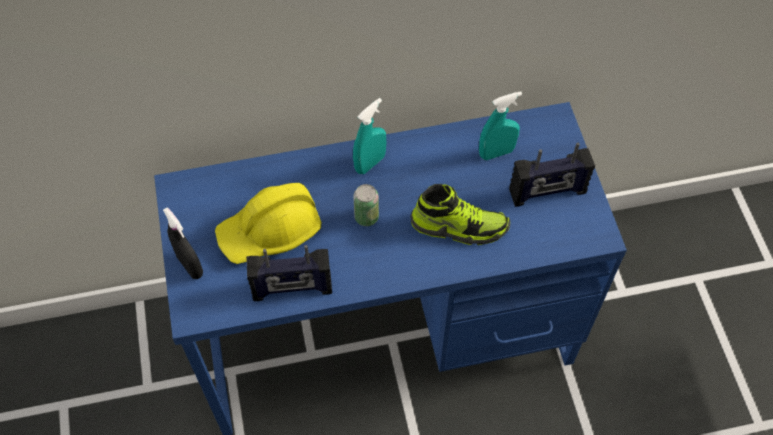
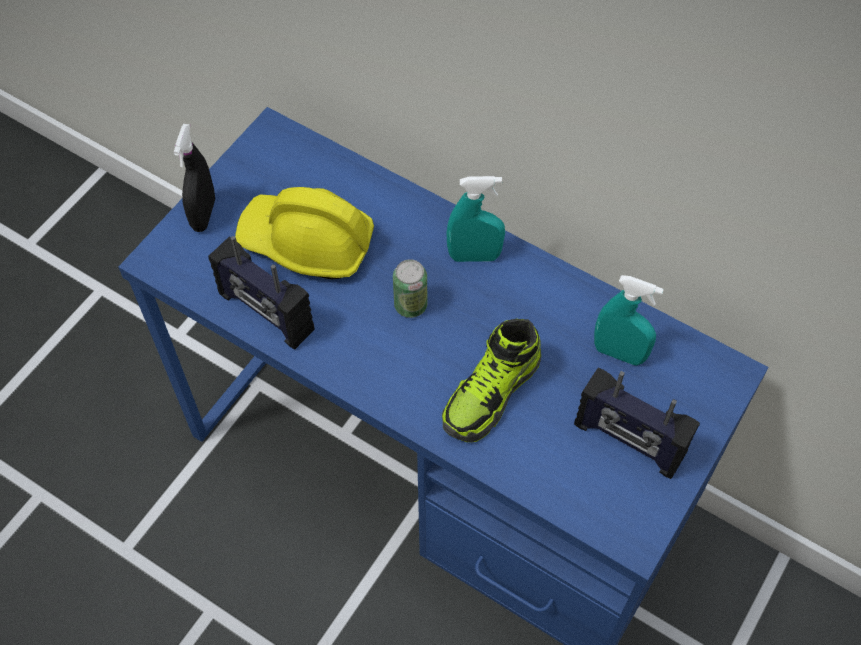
camera: 45 degrees right, 0 degrees up
(459, 226) = (491, 393): shoe -> shoe turned 75 degrees clockwise

